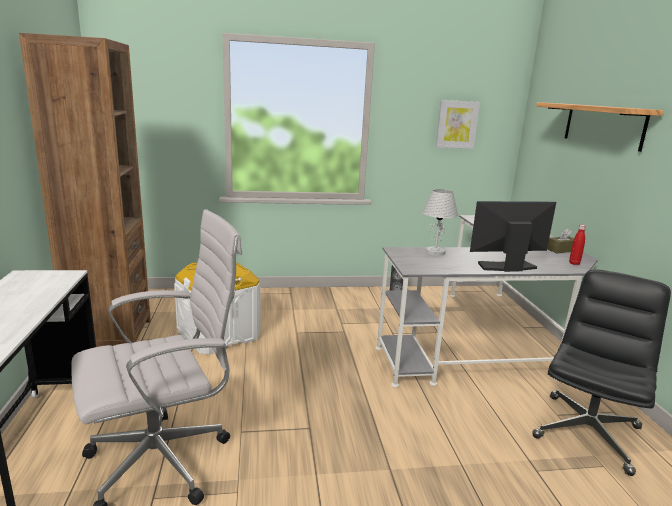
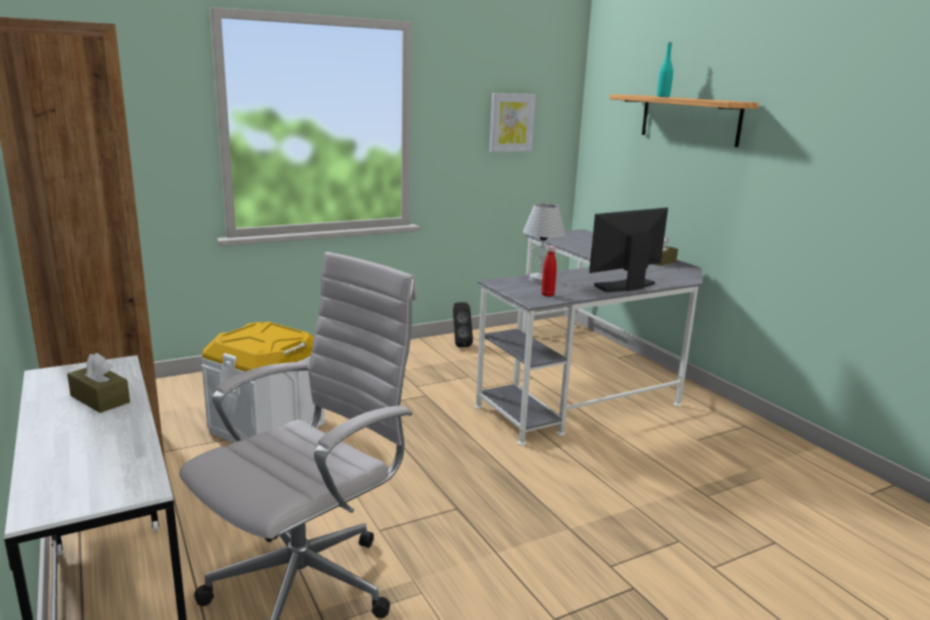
camera: 20 degrees left, 0 degrees up
(29, 297) = (100, 399): none -> brown tissue box
(574, 263) = (684, 274): red bottle -> red bottle (547, 295)
(579, 104) = (663, 96): none -> turquoise bottle
(587, 431) = (731, 449): black office chair -> none

